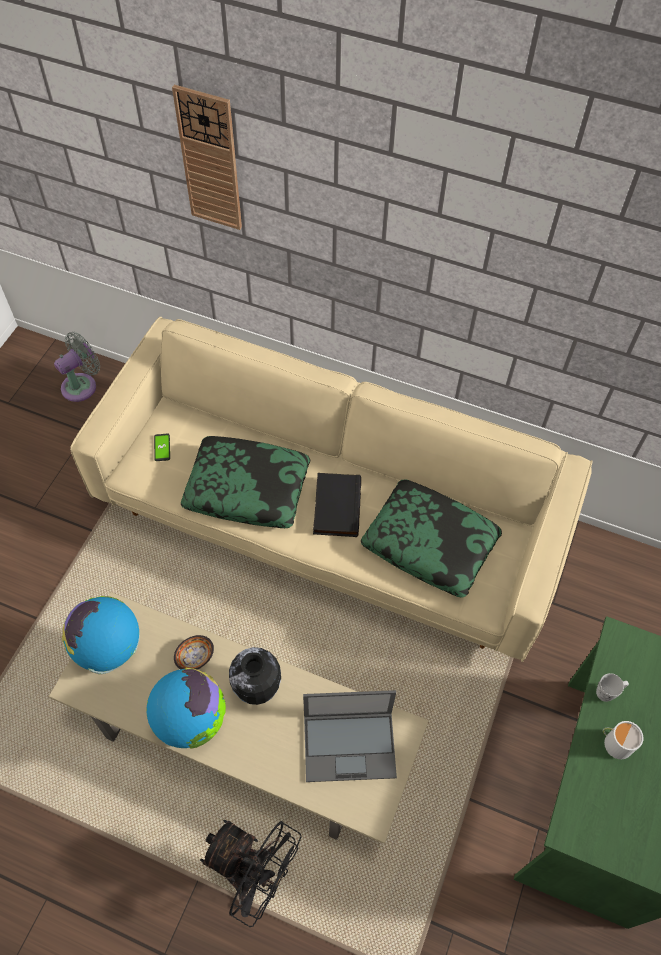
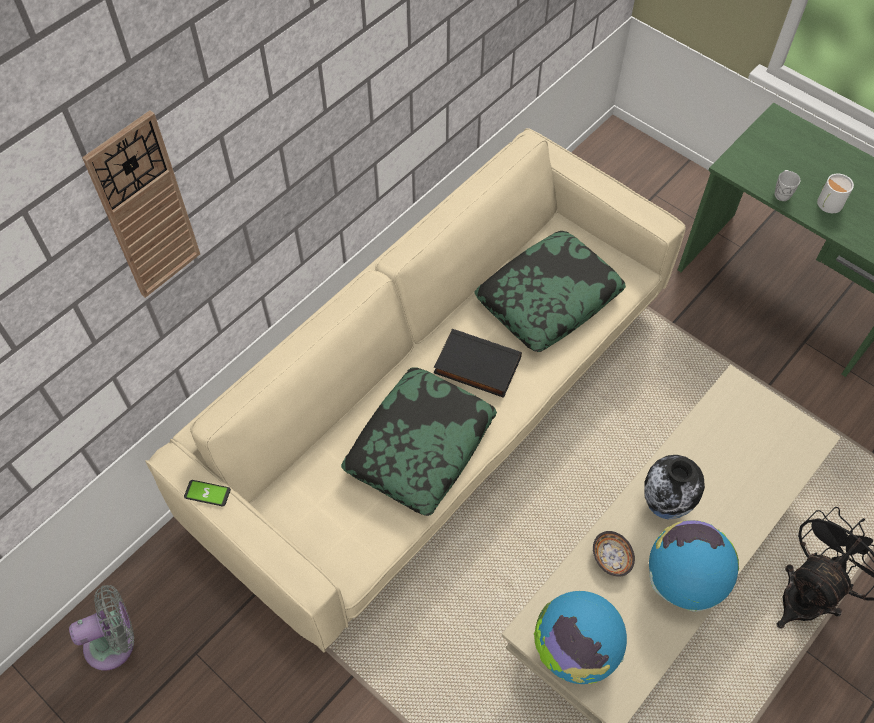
camera: 70 degrees left, 0 degrees up
(82, 385) = (115, 643): grey fan -> grey fan turned 90 degrees clockwise
(162, 447) = (325, 525): phone -> phone (207, 493)
(350, 745) = (742, 437): laptop -> none

